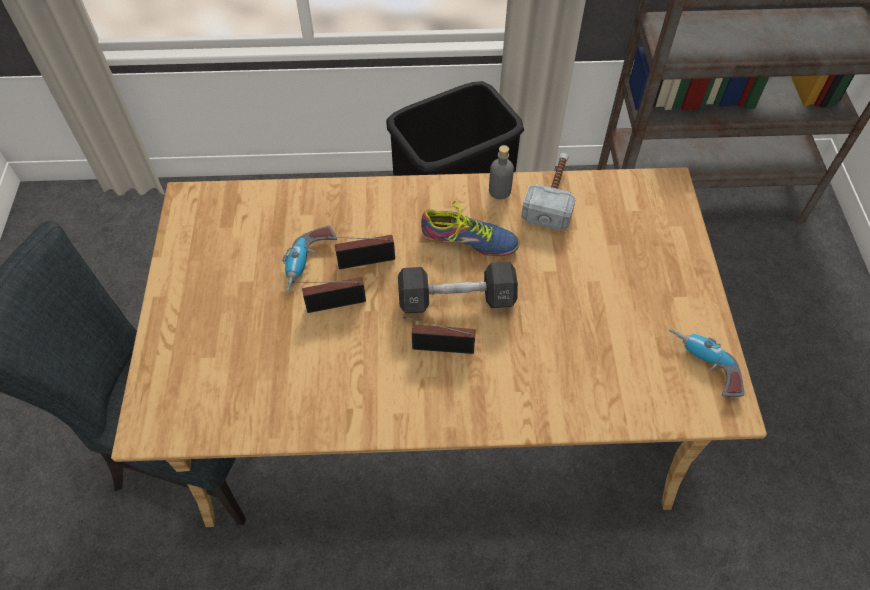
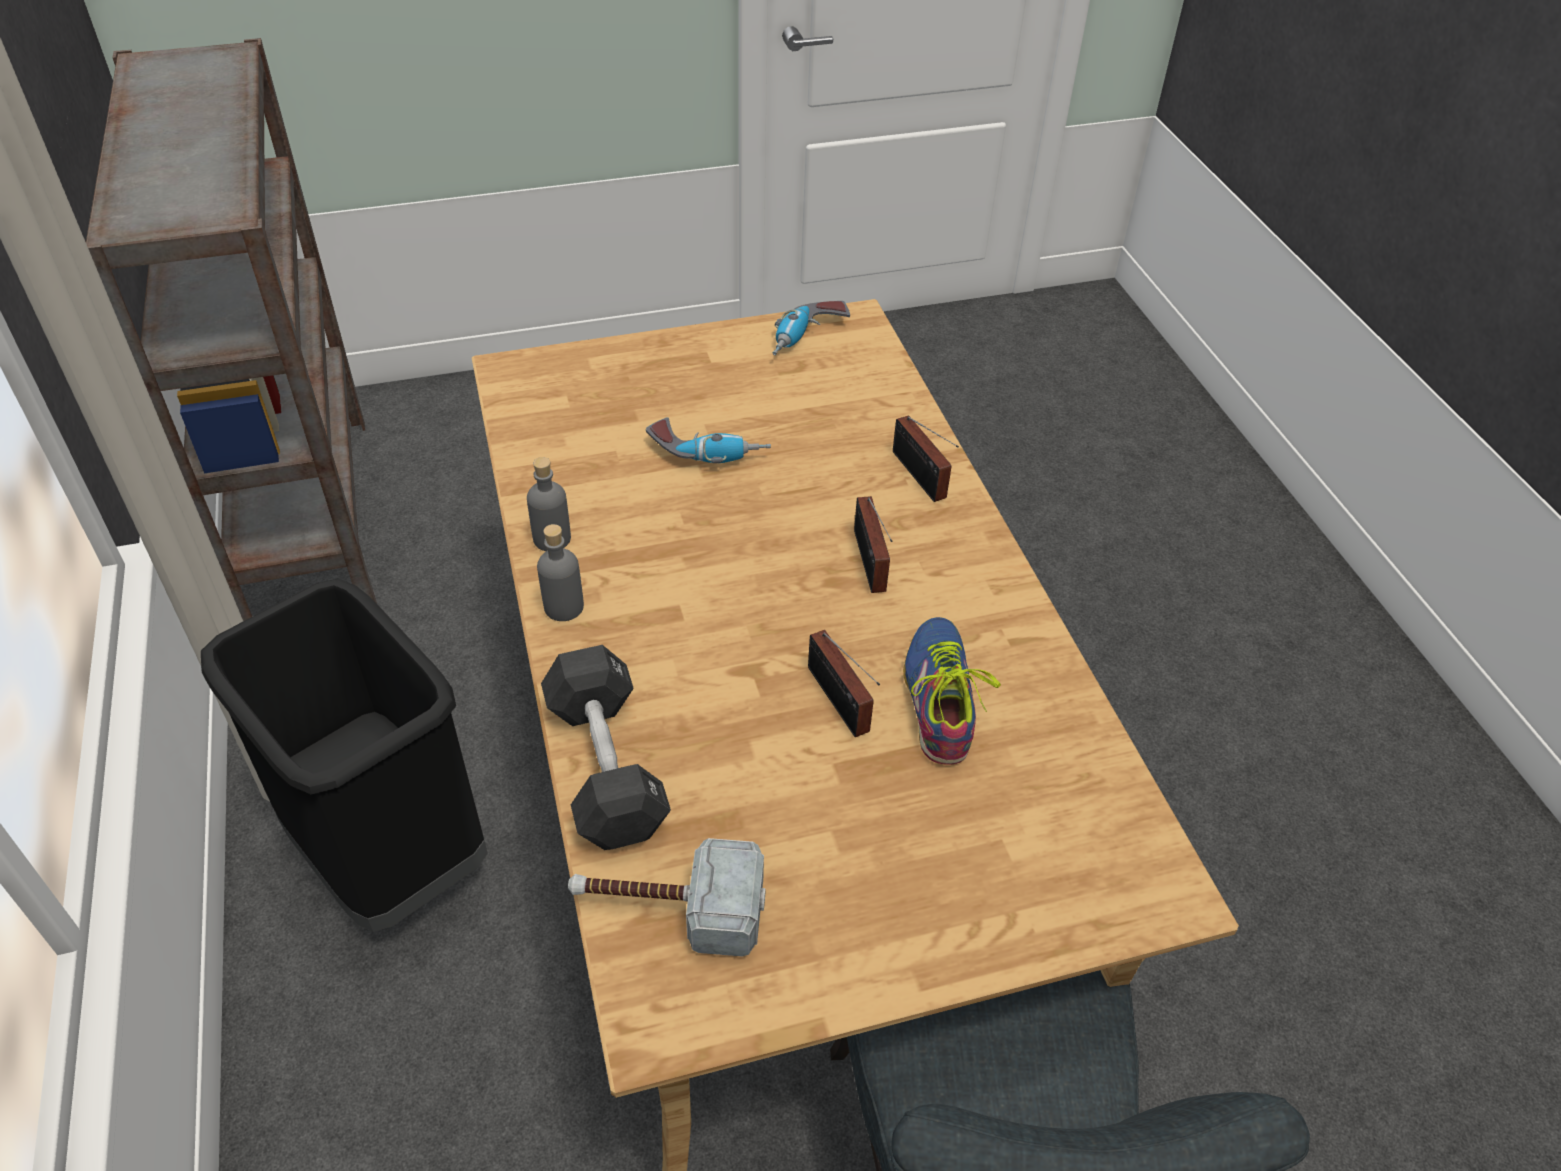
camera: 105 degrees left, 10 degrees down
(309, 263) = (769, 756): power drill -> power drill (708, 451)
(363, 261) = (741, 683): radio -> radio (920, 478)
(443, 191) = (563, 607): none -> grey bottle
(456, 300) = (783, 558): black dumbbell -> black dumbbell (606, 767)
(469, 239) = (664, 561): shoe -> shoe (939, 698)
(552, 196) = (553, 479): hammer -> hammer (667, 907)

